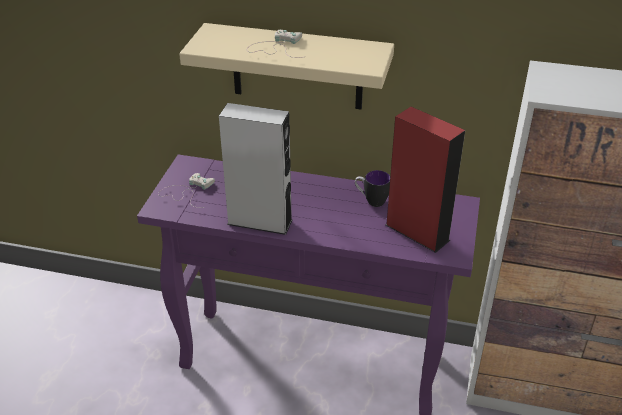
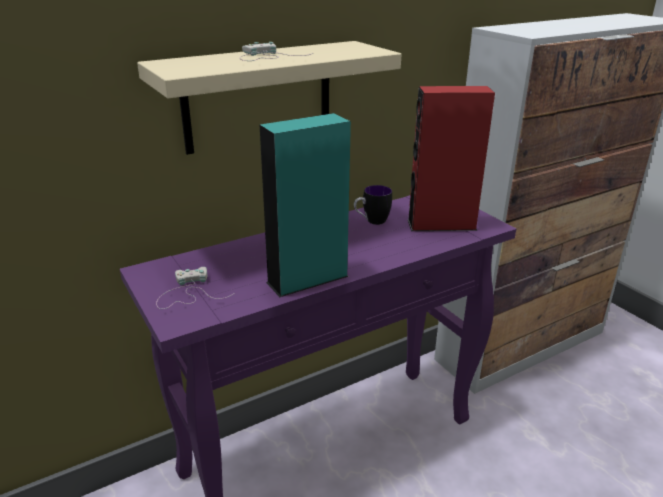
camera: 45 degrees left, 10 degrees down
(260, 222) = (308, 279): grey speaker -> turquoise speaker

